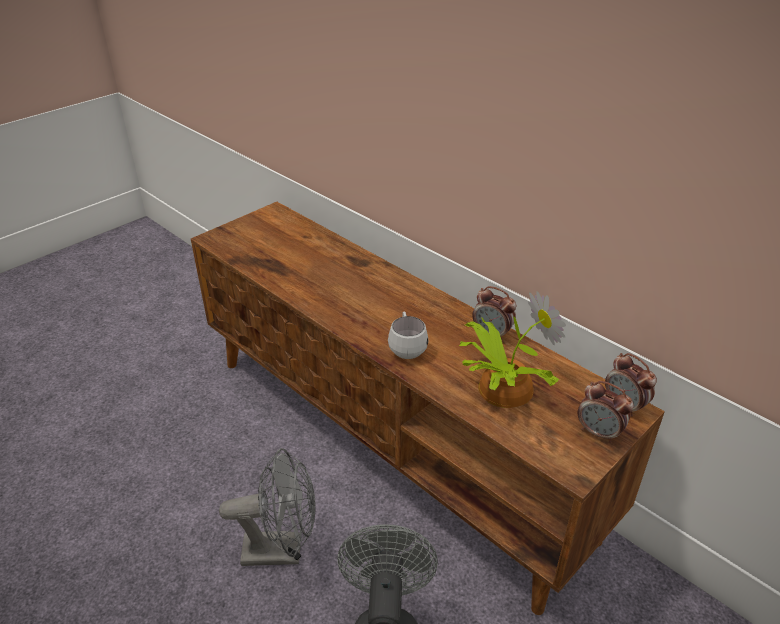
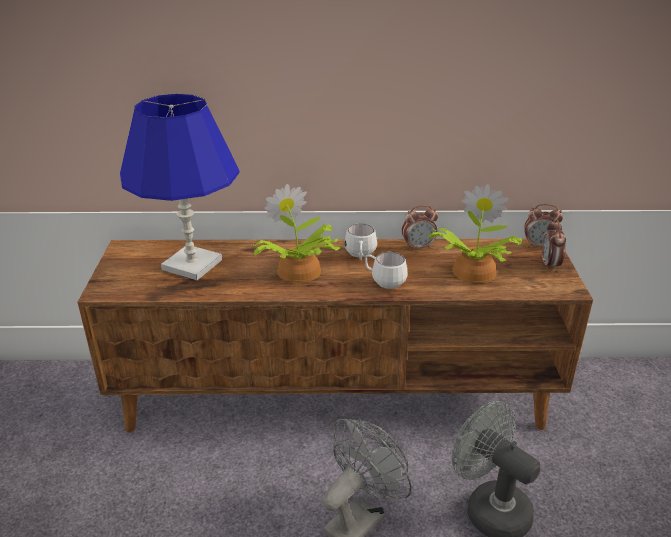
camera: 45 degrees left, 5 degrees down
(294, 249) = (192, 265): none -> blue table lamp
(355, 298) = (298, 272): none -> potted plant
(425, 313) = (360, 256): none -> white mug
(599, 433) = (550, 265): alarm clock -> alarm clock turned 105 degrees clockwise

